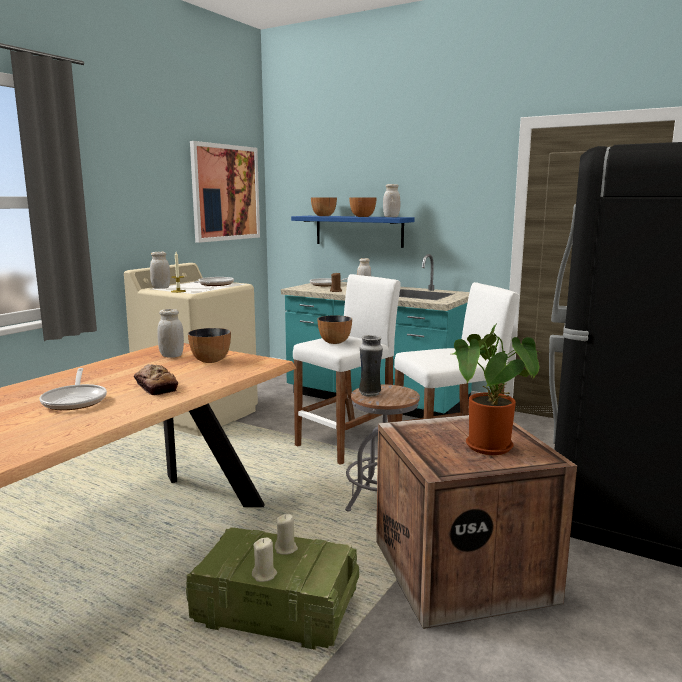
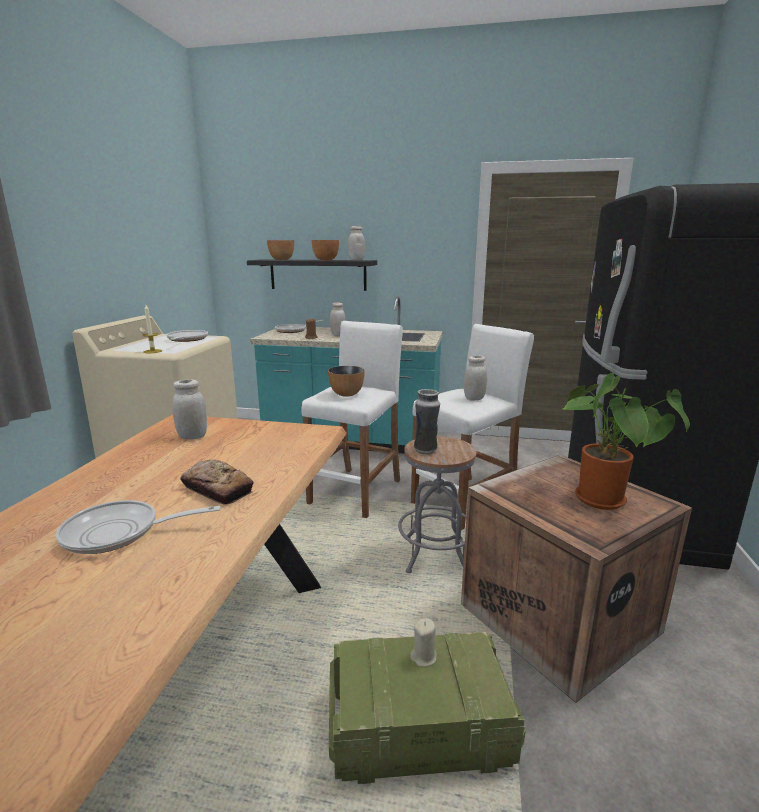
camera: 20 degrees left, 5 degrees up
(75, 400) = (119, 533): frying pan -> frying pan turned 120 degrees clockwise
(161, 288) = (124, 348): white jar -> white jar (474, 398)
(210, 360) = (248, 437): bowl -> none
(225, 193) = (170, 234): picture -> none
(264, 575) = (428, 705): beige candle -> none
(358, 231) = (318, 274): blue shelf -> black shelf

